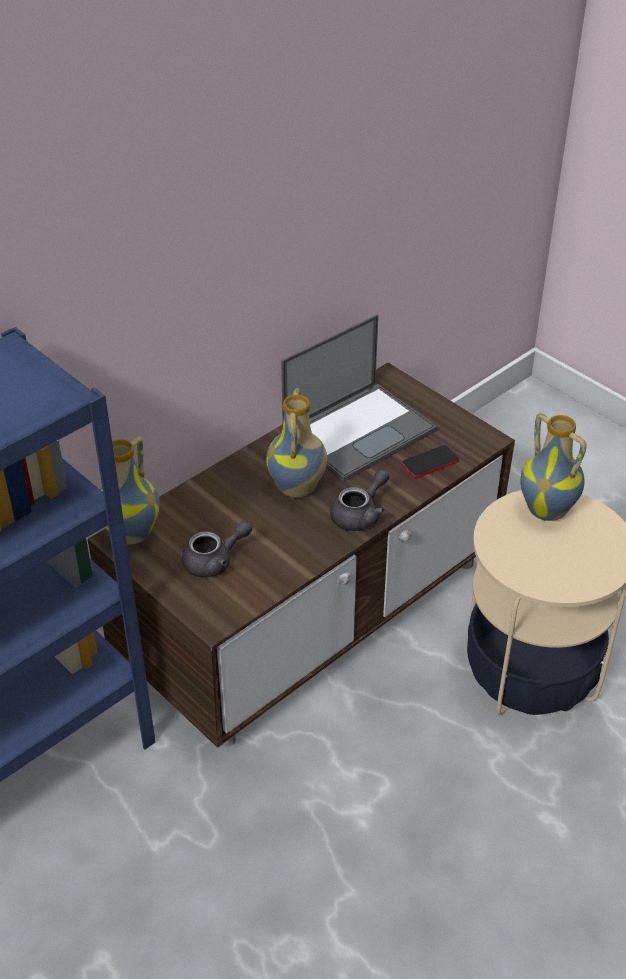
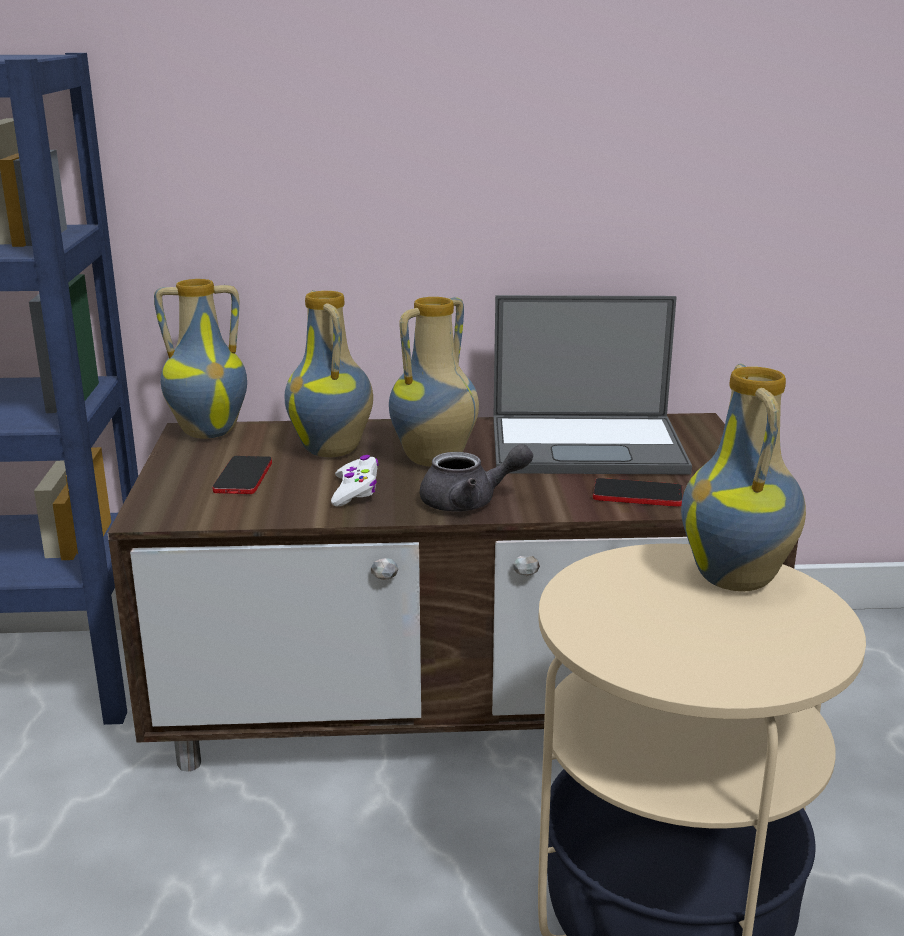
camera: 40 degrees right, 20 degrees down
(215, 561) = (243, 477): grey teapot -> phone
(231, 510) = (334, 450): none -> vase
(292, 538) = (355, 490): none -> white game controller

